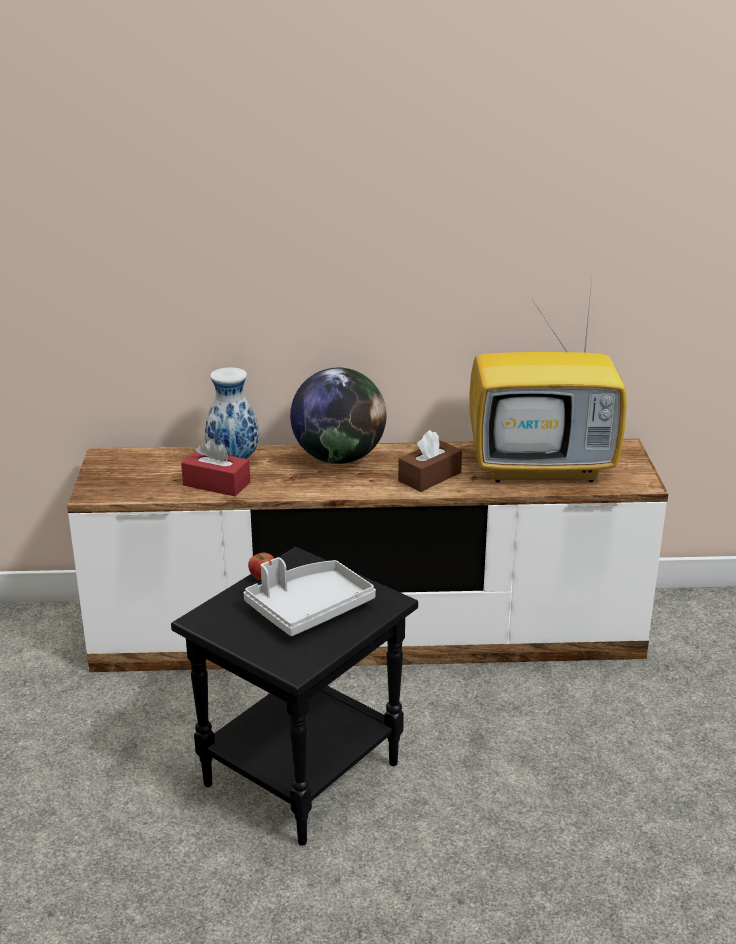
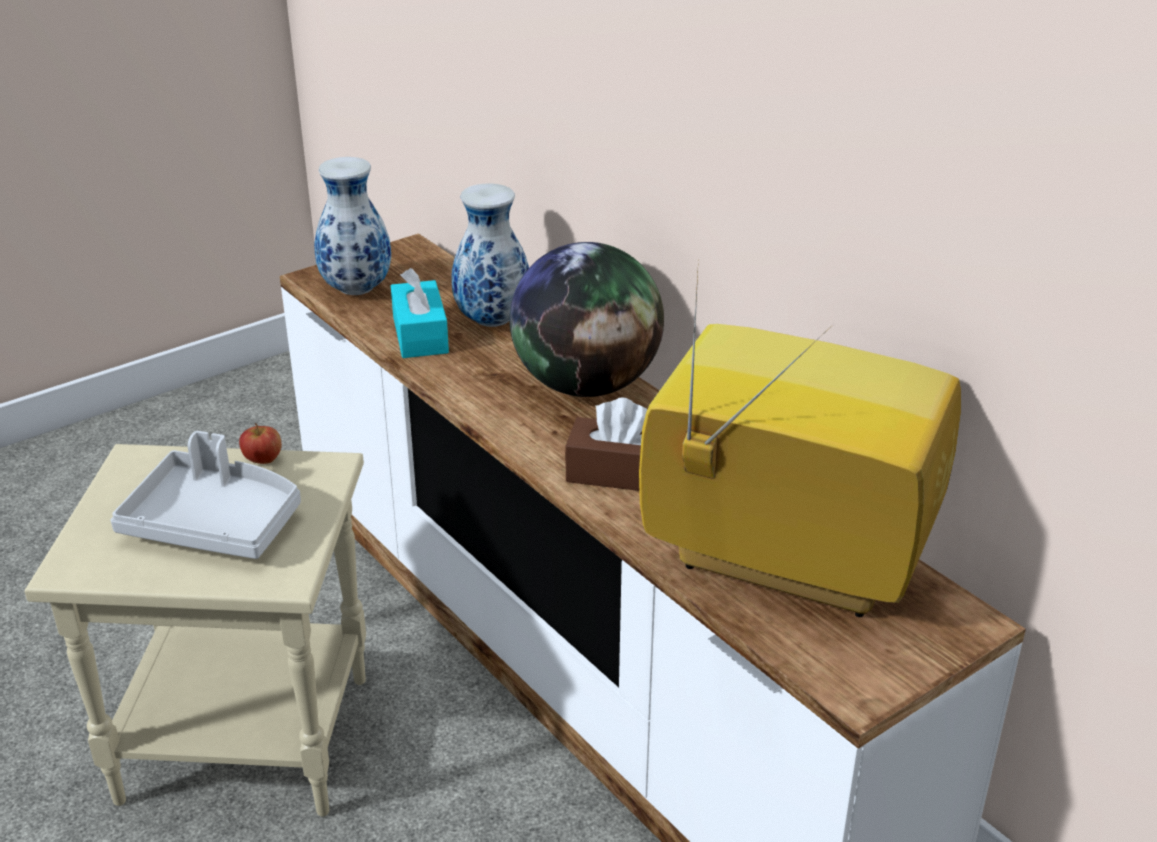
camera: 55 degrees right, 5 degrees up
(131, 486) = (358, 290): none -> vase
(216, 484) = (420, 335): red tissue box -> turquoise tissue box
(300, 772) = (250, 736): black side table -> beige side table
(543, 467) = (780, 563): television -> television turned 150 degrees clockwise

